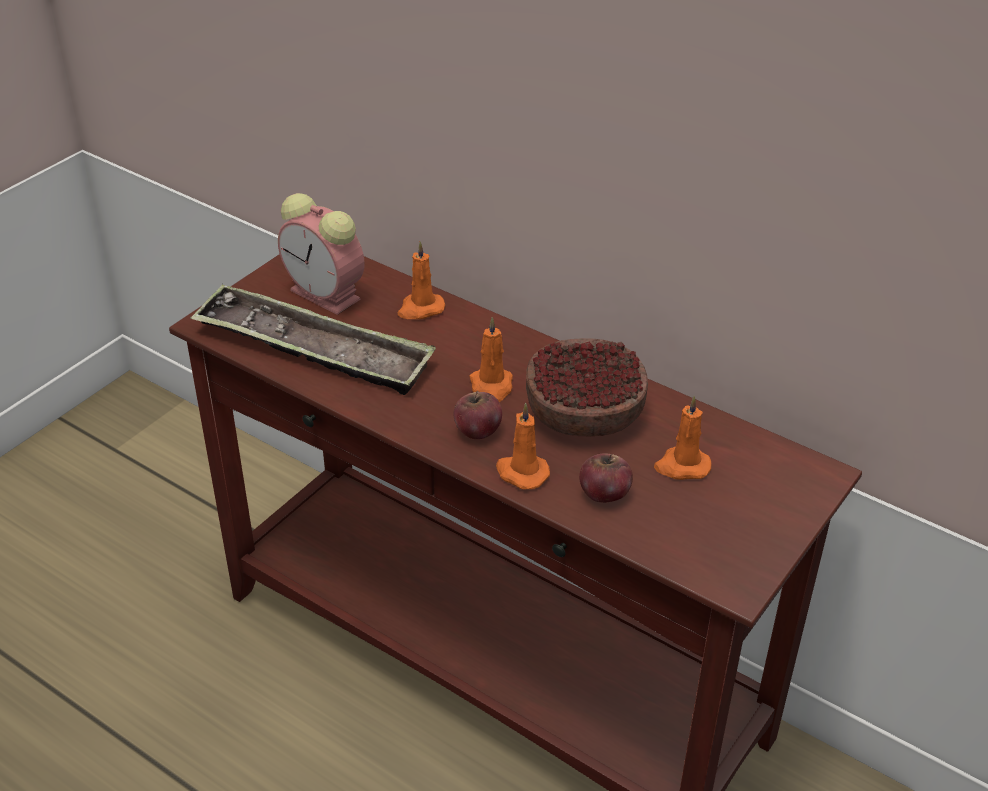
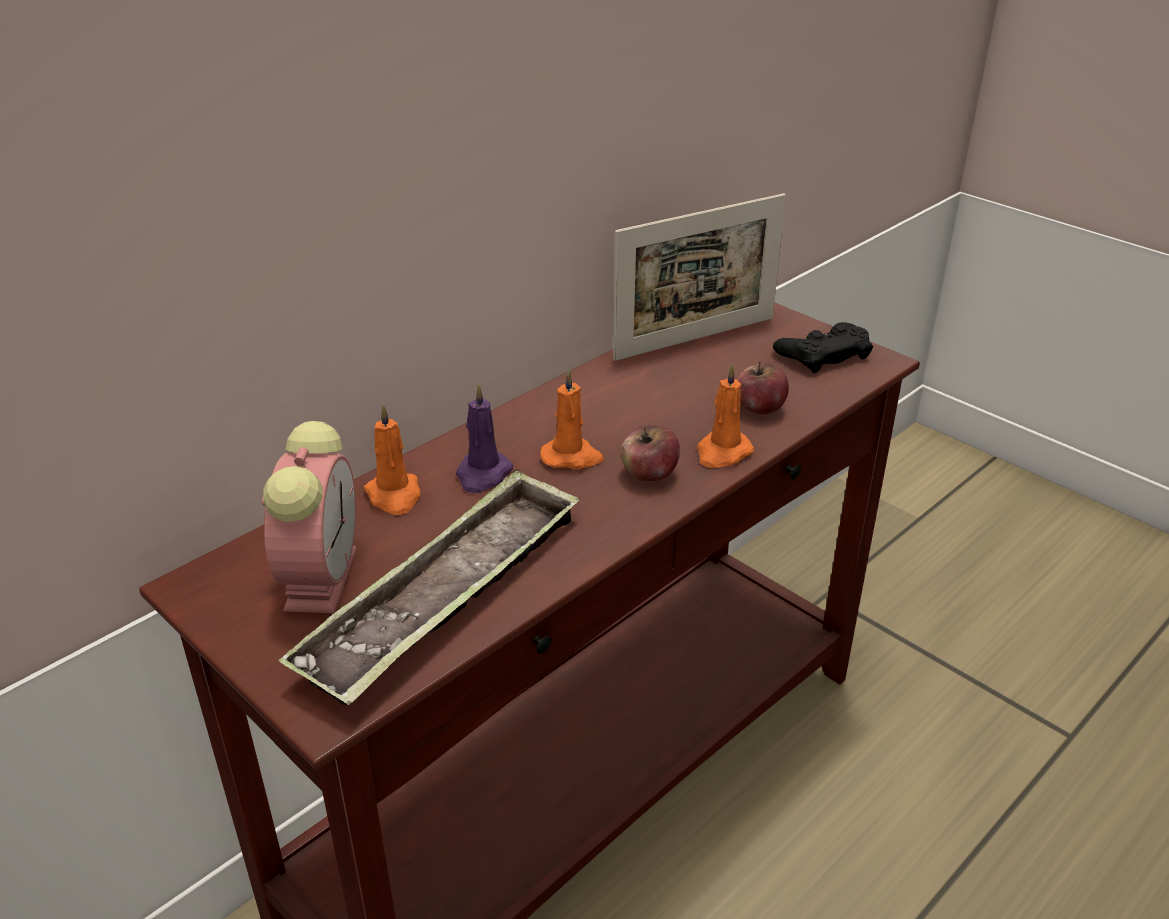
camera: 80 degrees left, 5 degrees down
(328, 295) = (321, 575): alarm clock -> alarm clock turned 45 degrees counterclockwise
(456, 345) = (483, 475): none -> purple candle
(585, 412) = (632, 404): bowl -> none
(681, 466) = (723, 363): orange candle -> none
(724, 445) = (695, 338): none -> picture frame
(731, 540) = (823, 354): none -> black game controller

